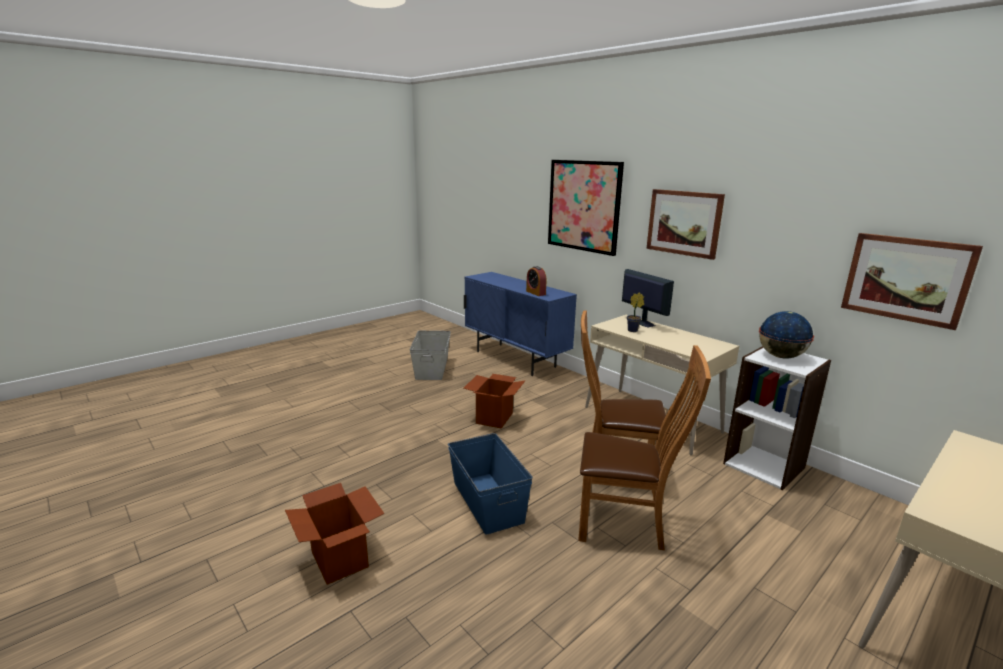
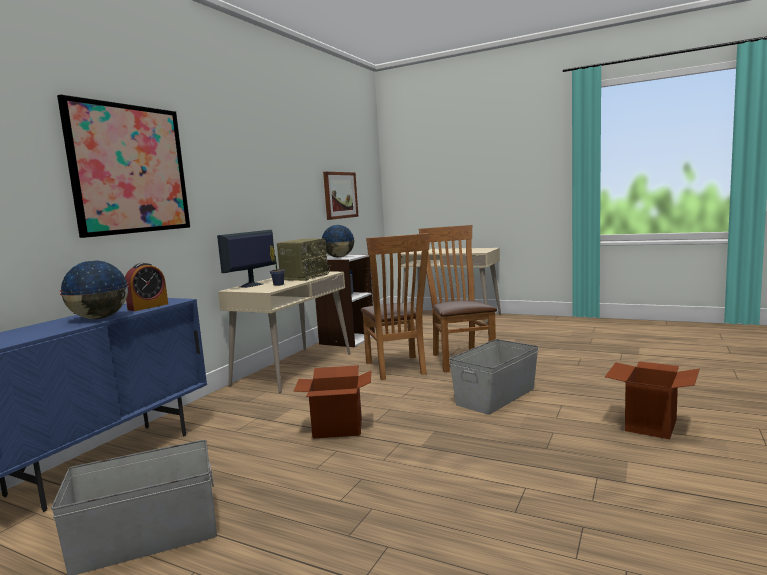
camera: 110 degrees left, 10 degrees down
(487, 502) = (496, 396): blue storage box -> grey storage box
(515, 286) = (100, 318): none -> globe
(676, 342) = (304, 277): none -> radio
(684, 223) = (241, 177): picture -> none

